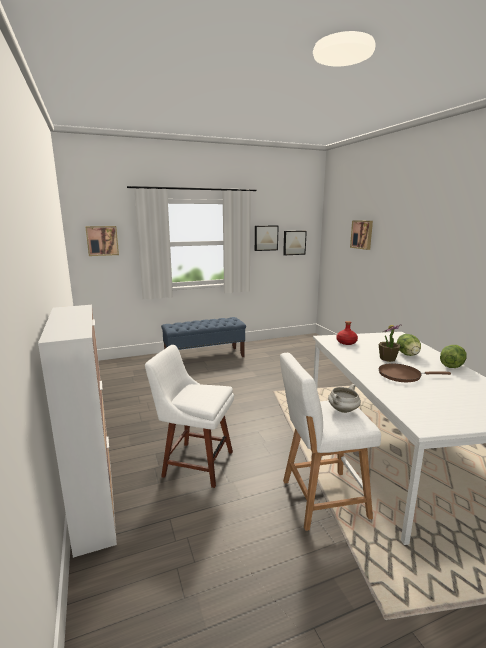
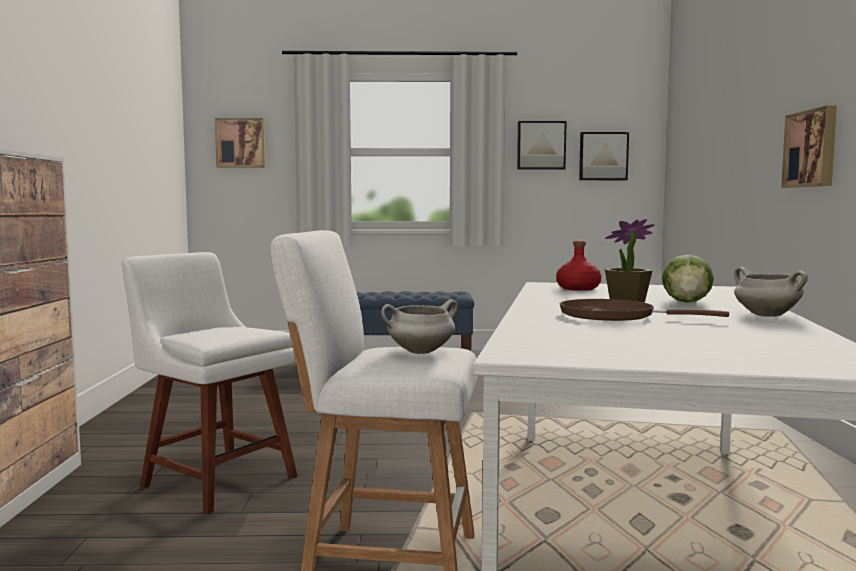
camera: 20 degrees right, 10 degrees down
(362, 234) = (721, 119): picture -> picture (812, 149)
(451, 366) = (765, 315): lettuce -> white cooking pot

